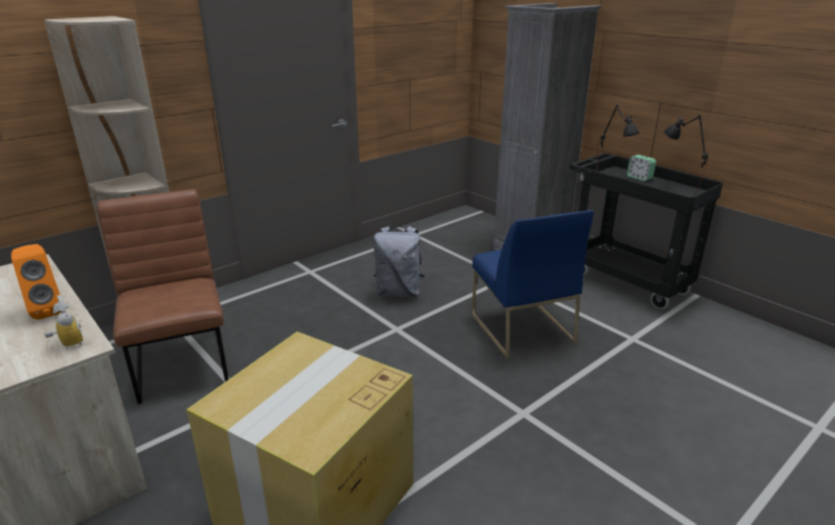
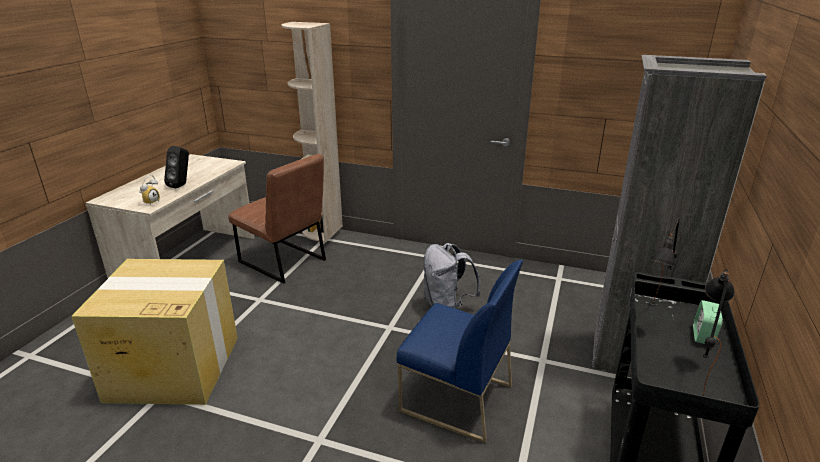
camera: 60 degrees right, 0 degrees up
(46, 311) = (182, 185): orange speaker -> black speaker
(182, 361) = (283, 262): brown chair -> brown chair turned 90 degrees clockwise
(520, 328) = (455, 399): blue chair -> blue chair turned 105 degrees counterclockwise

